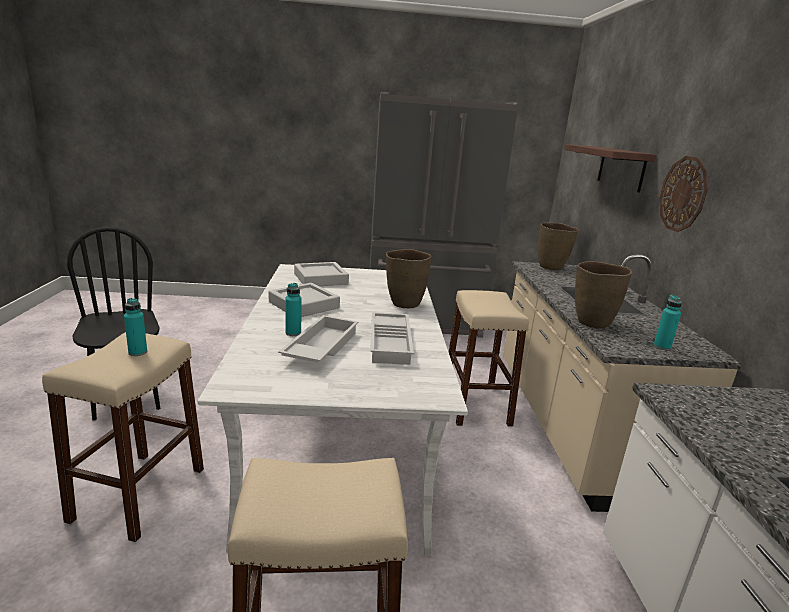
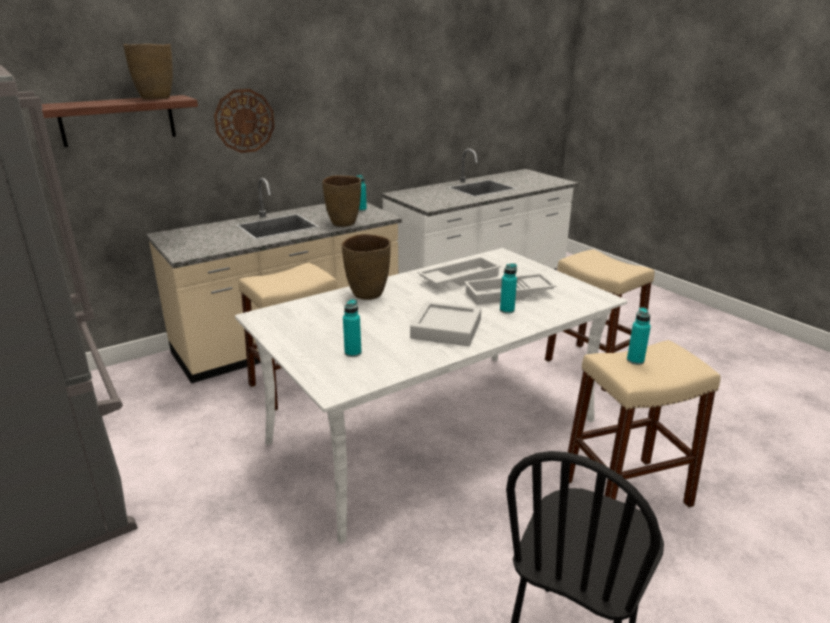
camera: 120 degrees left, 5 degrees up
(320, 279) = (353, 353): grey tray -> turquoise bottle
(551, 267) = (180, 246): brown vase -> brown vase (156, 98)

